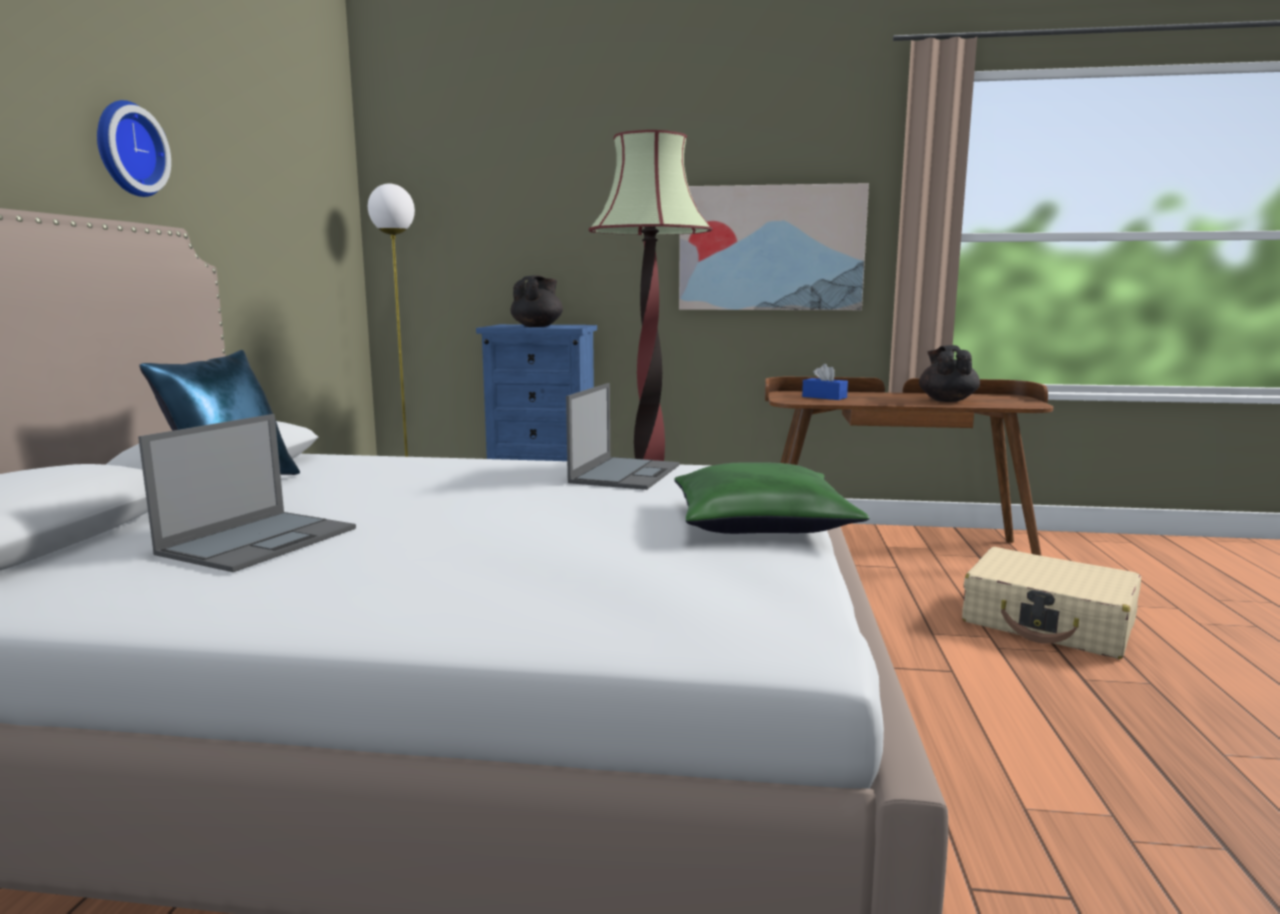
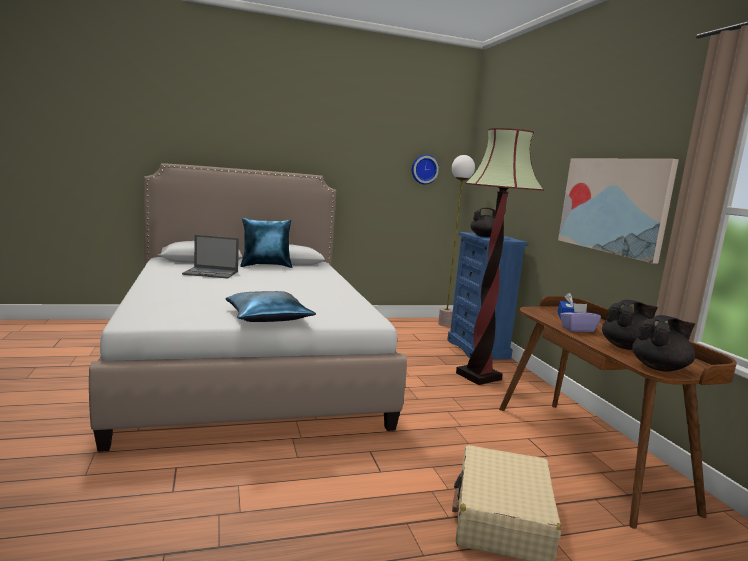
camera: 65 degrees right, 0 degrees up
(126, 149) = (312, 148): wall clock -> wall clock (424, 169)
(625, 473) = (336, 299): laptop -> none
(761, 522) = (268, 317): green pillow -> blue pillow
(880, 401) = (577, 329): none -> purple tissue box
(1017, 403) = (660, 368): none -> black teapot

